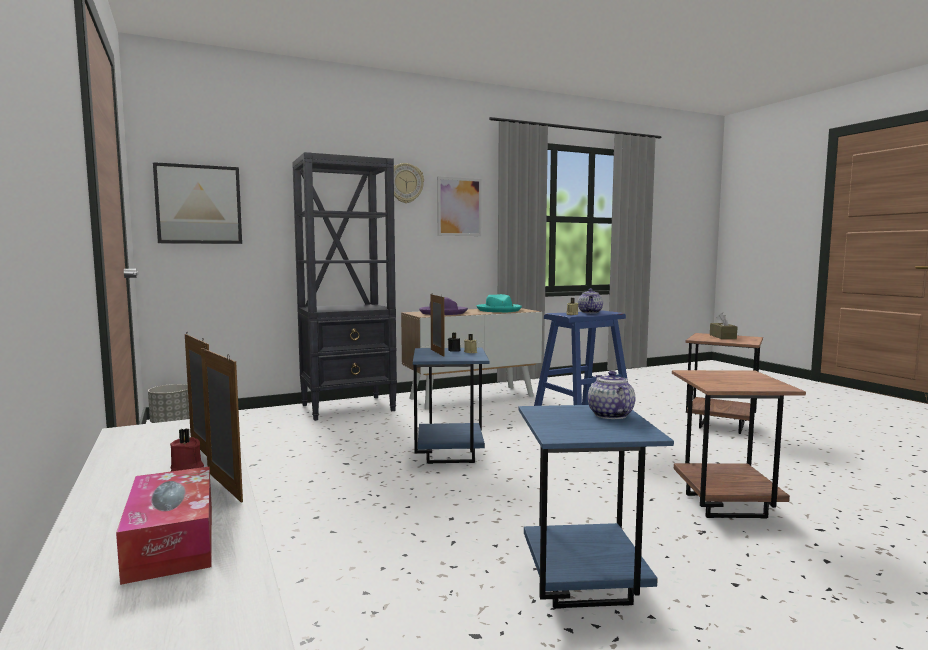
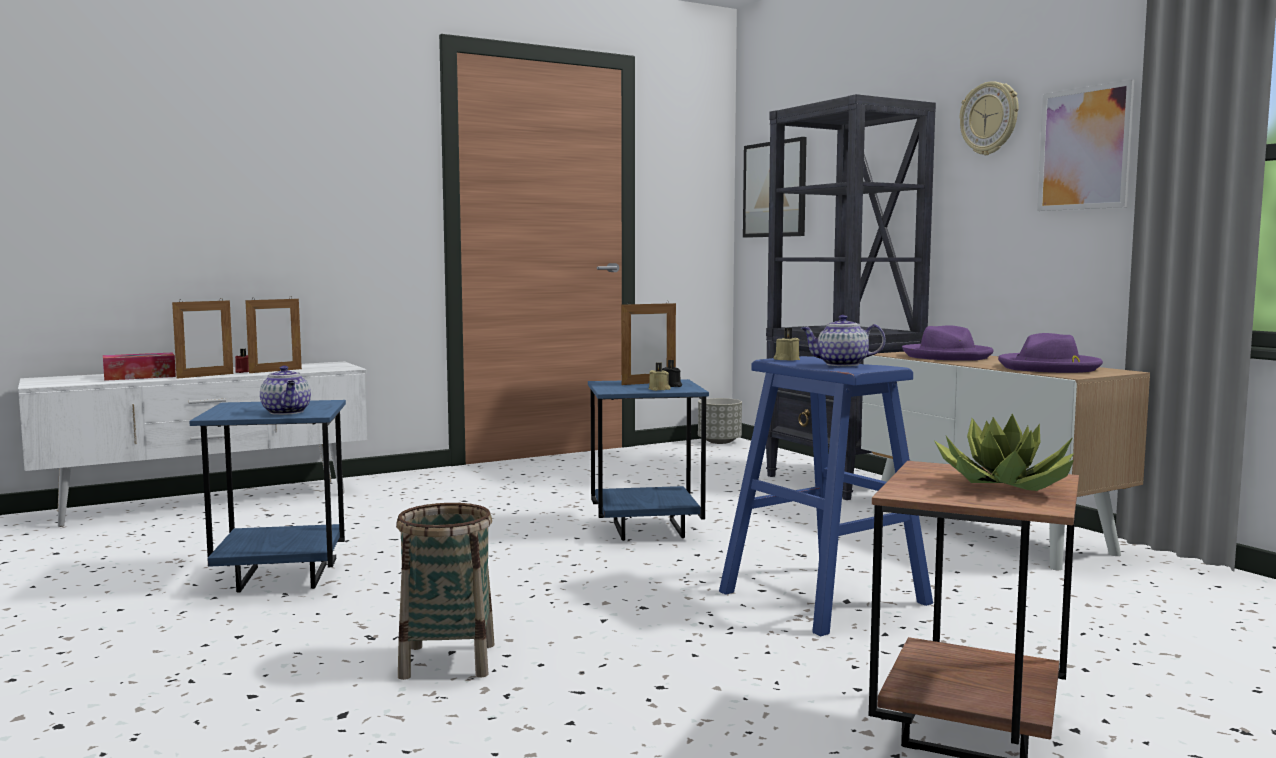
camera: 85 degrees right, 0 degrees up
(499, 310) = (1049, 367): turquoise hat -> purple hat
(609, 415) = (287, 412): teapot -> teapot turned 75 degrees clockwise
(722, 337) = (1005, 485): brown tissue box -> potted plant
(723, 506) = (448, 661): brown side table -> basket

